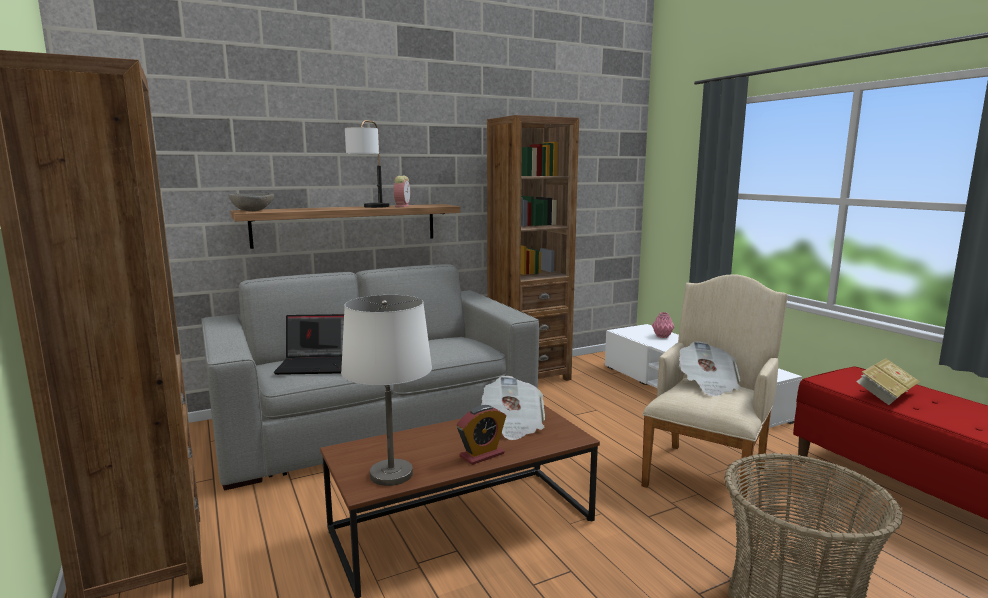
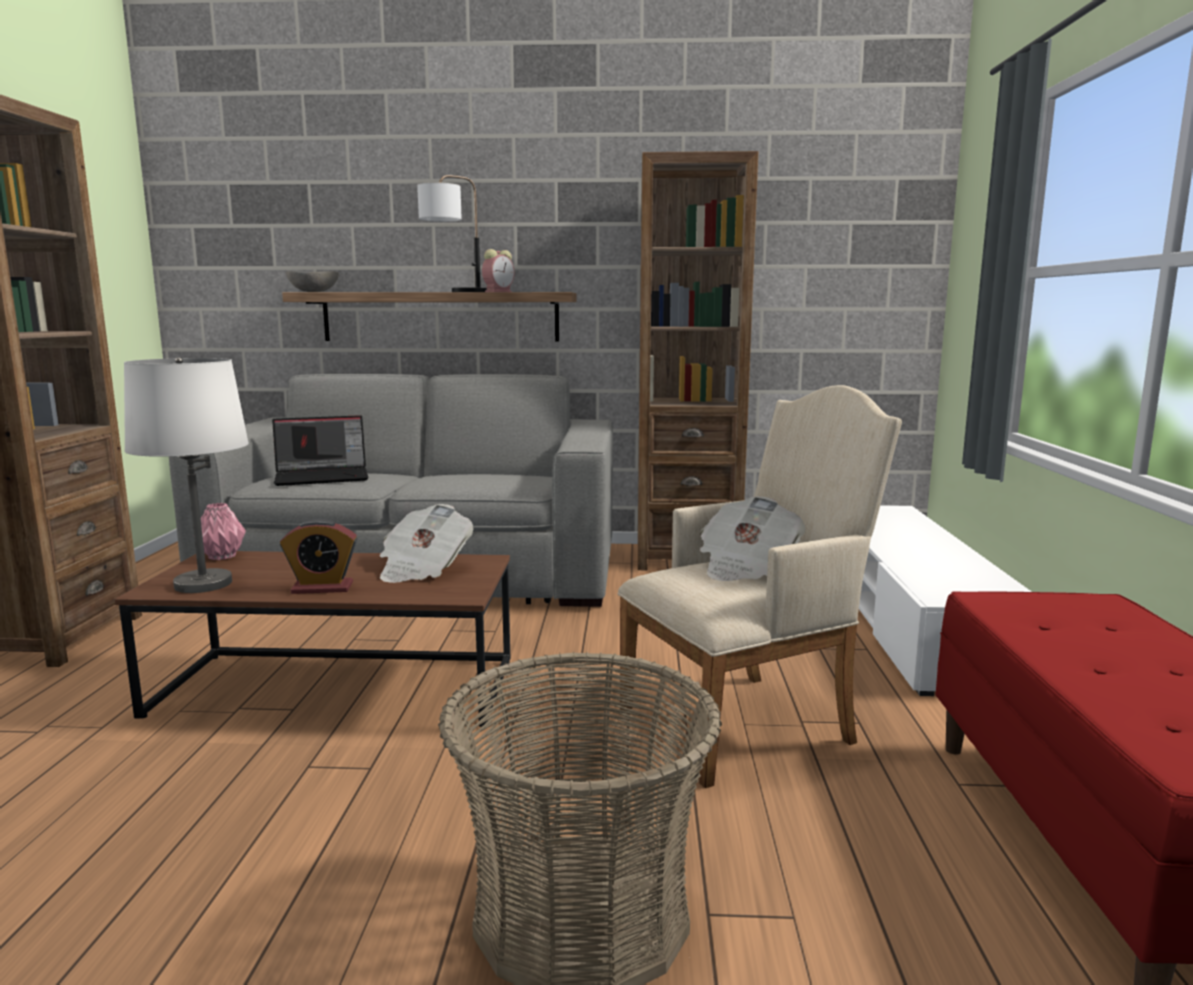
camera: 30 degrees right, 0 degrees up
(319, 365) = (323, 477): laptop -> laptop turned 45 degrees counterclockwise
(662, 336) = (900, 523): pink vase -> pink vase (222, 556)
(885, 395) = (1070, 639): book -> none

